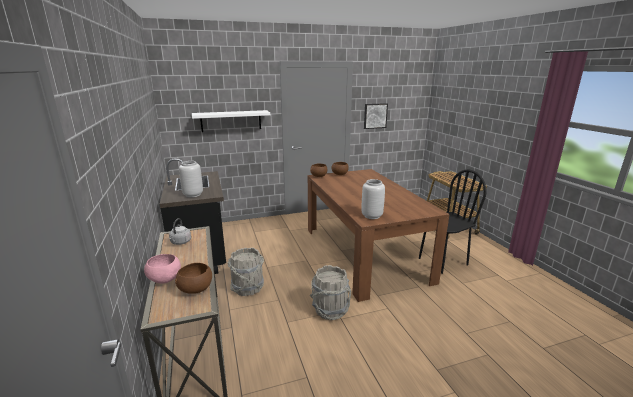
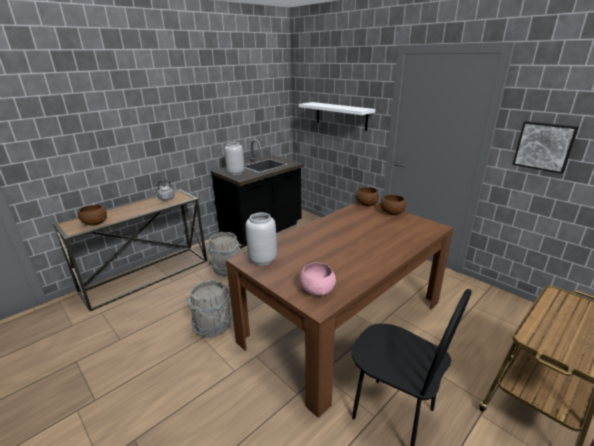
camera: 65 degrees right, 5 degrees up
(164, 279) = (109, 211): pink bowl -> pink bowl (317, 290)

